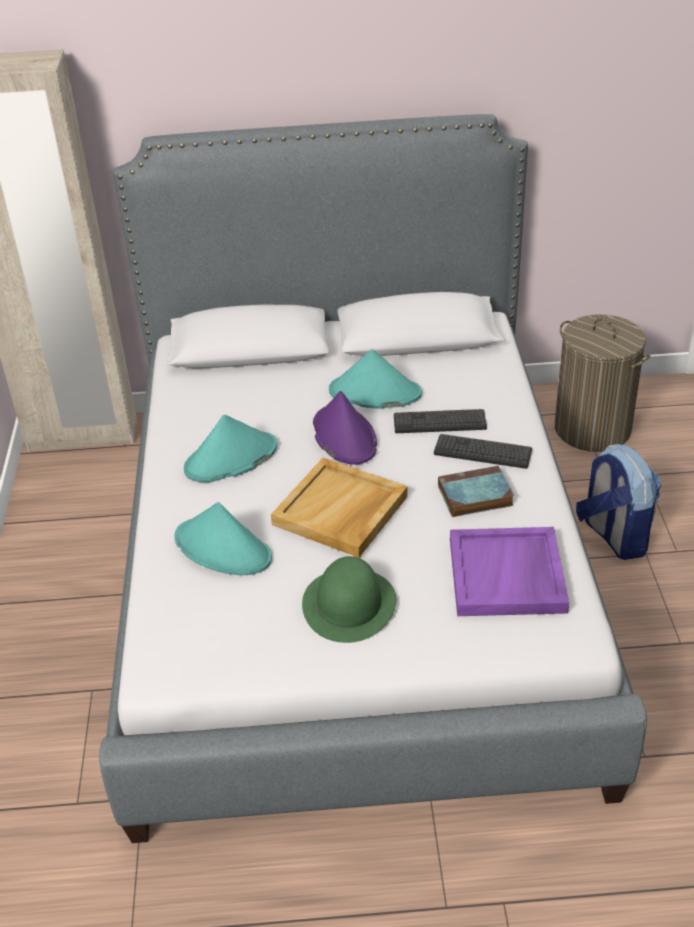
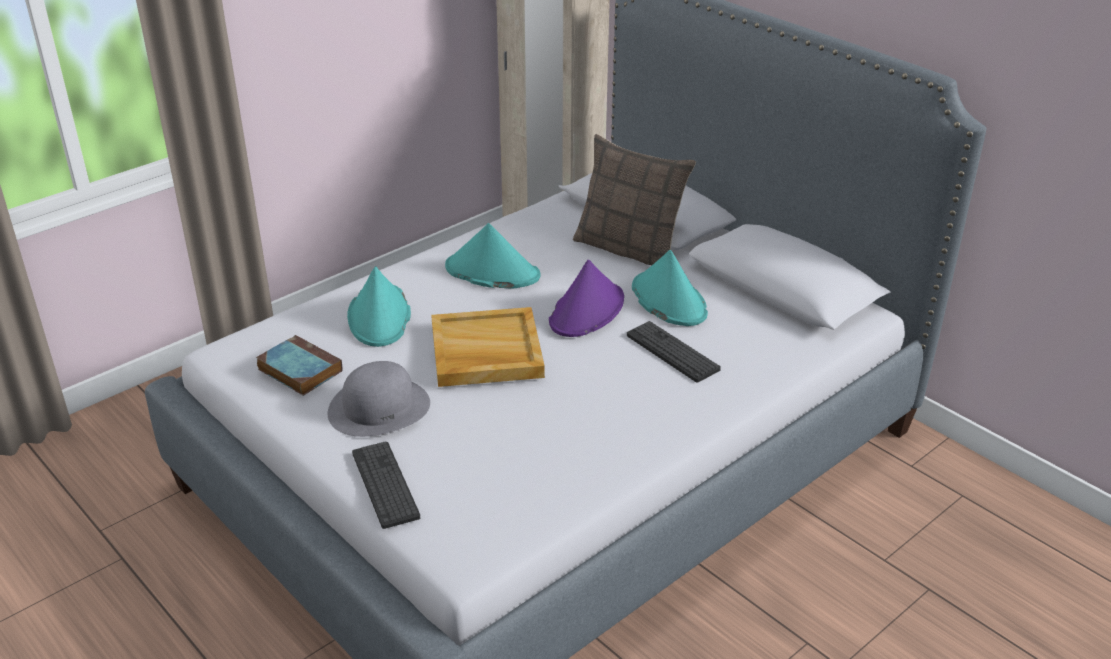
camera: 50 degrees right, 5 degrees down
(285, 376) = (629, 248): none -> pillow
(349, 603) = (379, 407): green hat -> grey hat
(474, 496) = (590, 415): book -> book (298, 370)
(482, 452) = (660, 394): keyboard -> keyboard (385, 485)
(507, 576) = (502, 480): purple tray -> none
(592, 429) = (948, 516): laundry basket -> none
(613, 536) = (804, 605): backpack -> none

